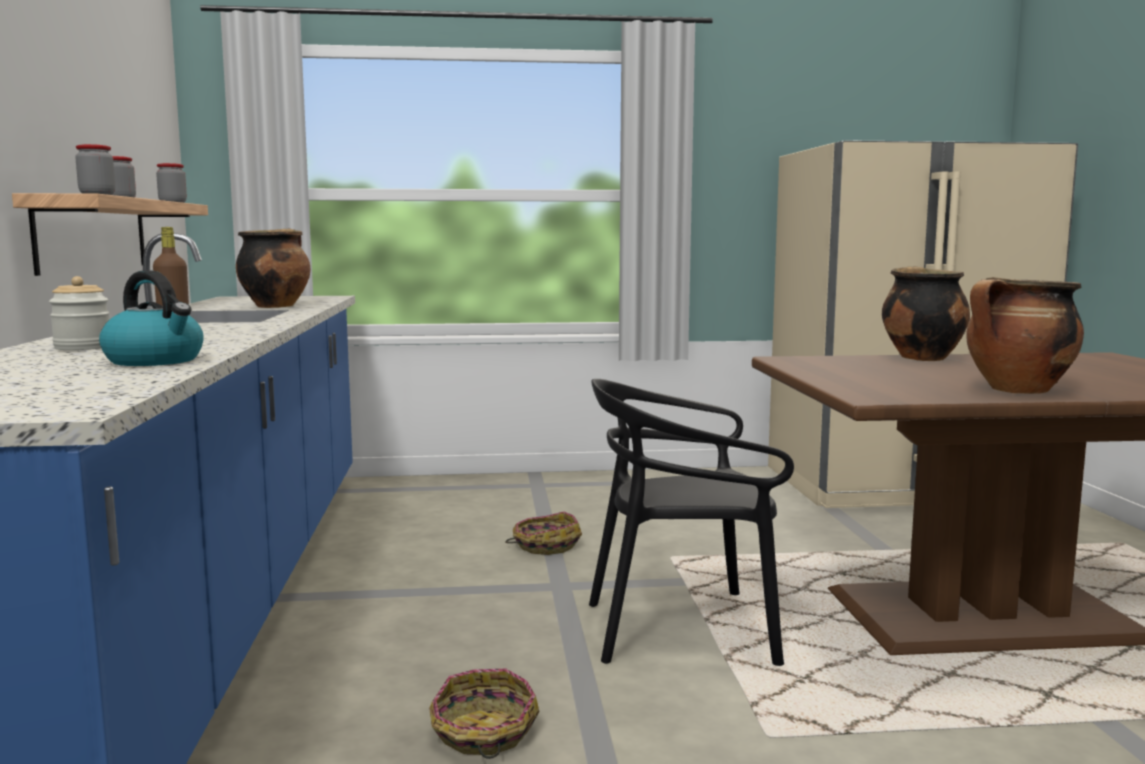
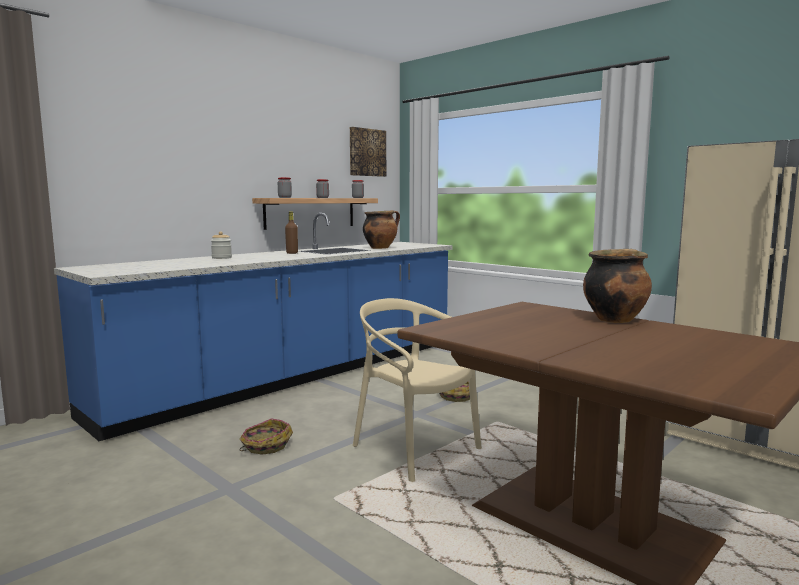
camera: 50 degrees right, 0 degrees up
(148, 105) = (367, 152): none -> picture
(156, 361) = (202, 264): kettle -> none
(681, 630) = (414, 450): black chair -> beige chair
(1017, 391) = (524, 344): cooking pot -> none

